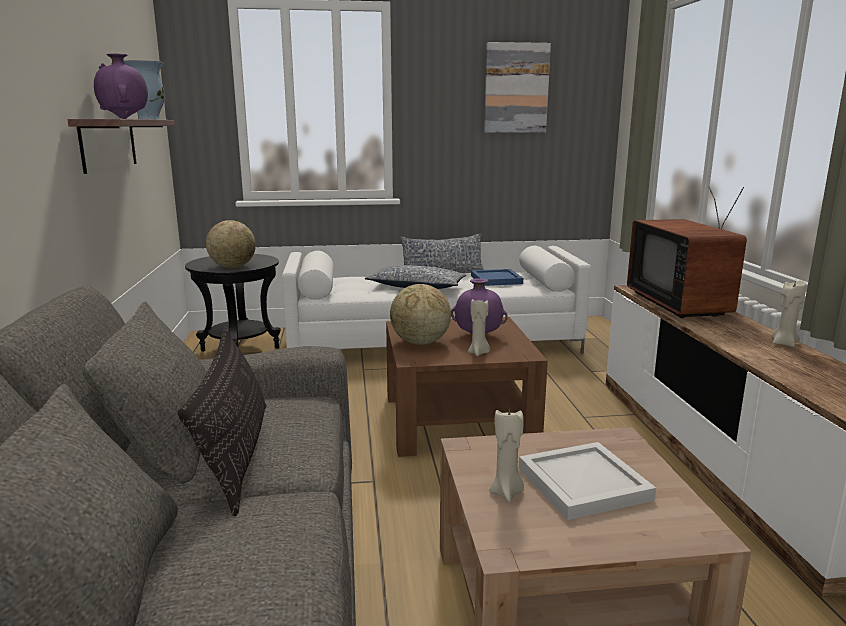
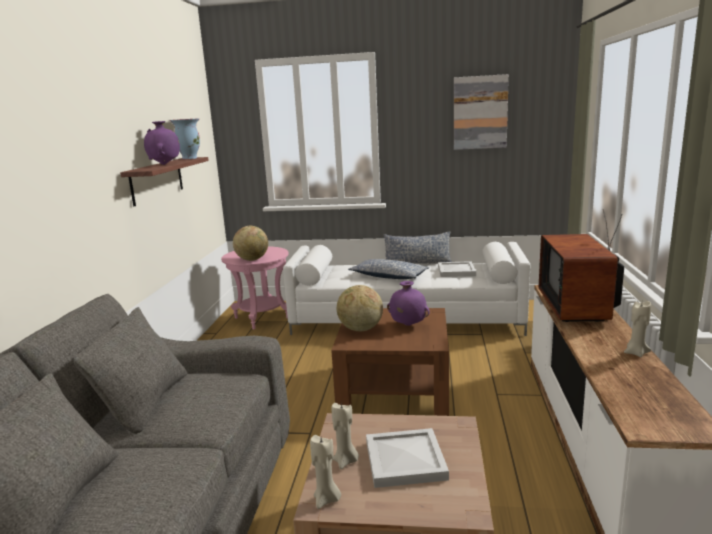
camera: 15 degrees right, 0 degrees up
(236, 453) = (174, 415): pillow -> none
(240, 350) = (262, 318): black side table -> pink side table
(479, 353) = (399, 341): beige candle -> beige candle (327, 499)
(495, 279) = (455, 271): blue tray -> white tray

